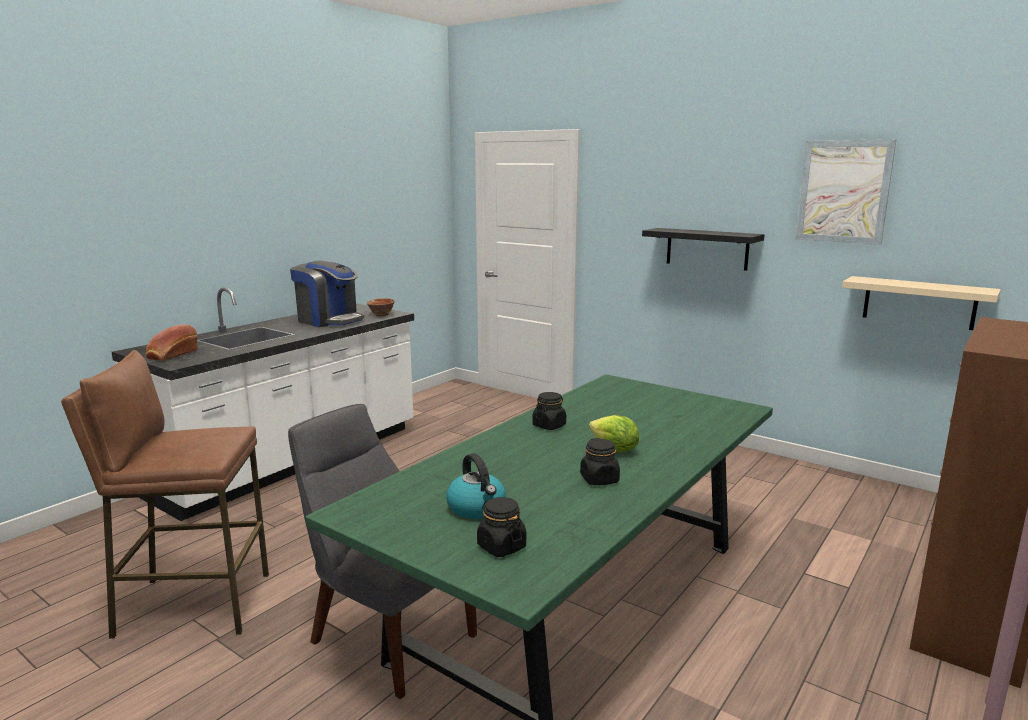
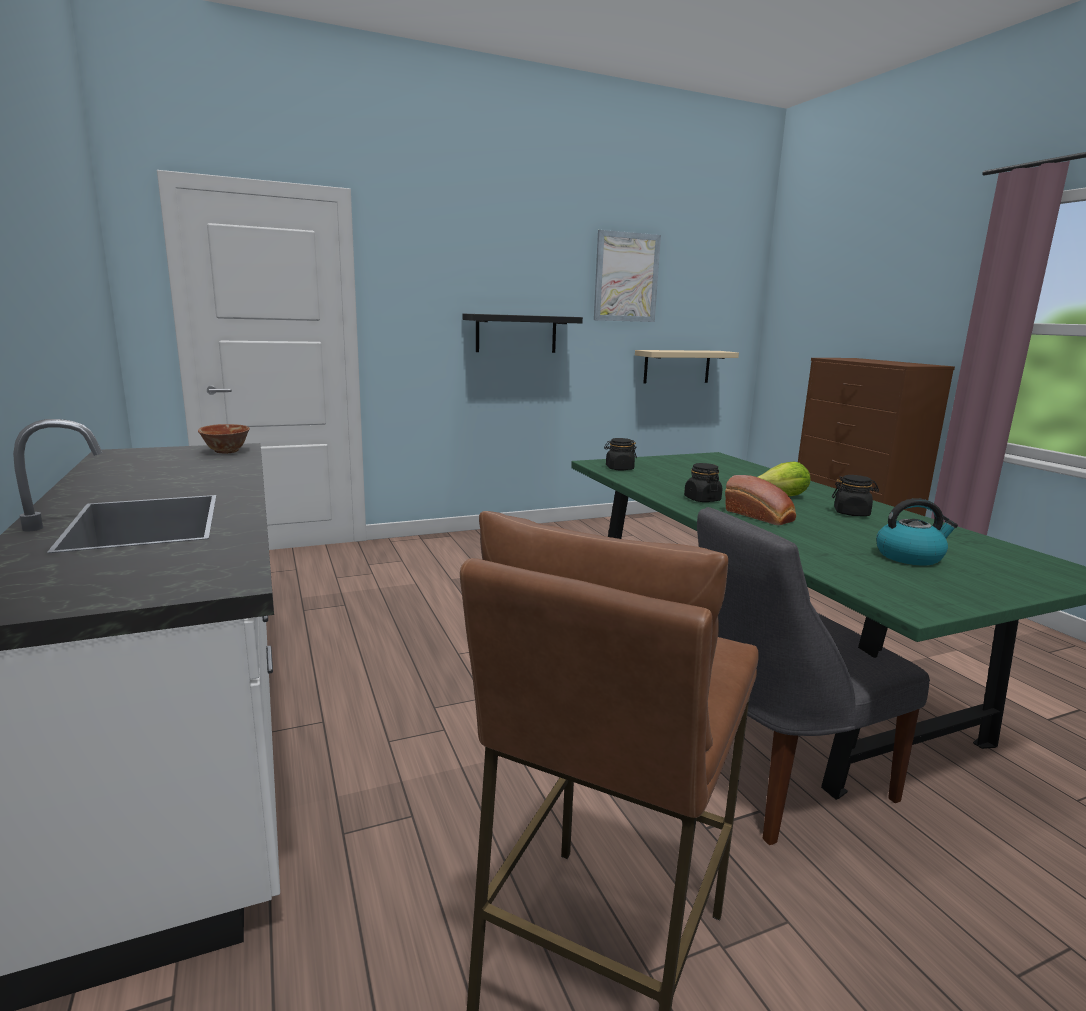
camera: 60 degrees left, 0 degrees up
(171, 355) = (128, 580): bread -> bread (761, 516)
(329, 320) = (177, 471): coffee machine -> none
(501, 546) = (999, 564): black jar -> black jar (619, 468)

